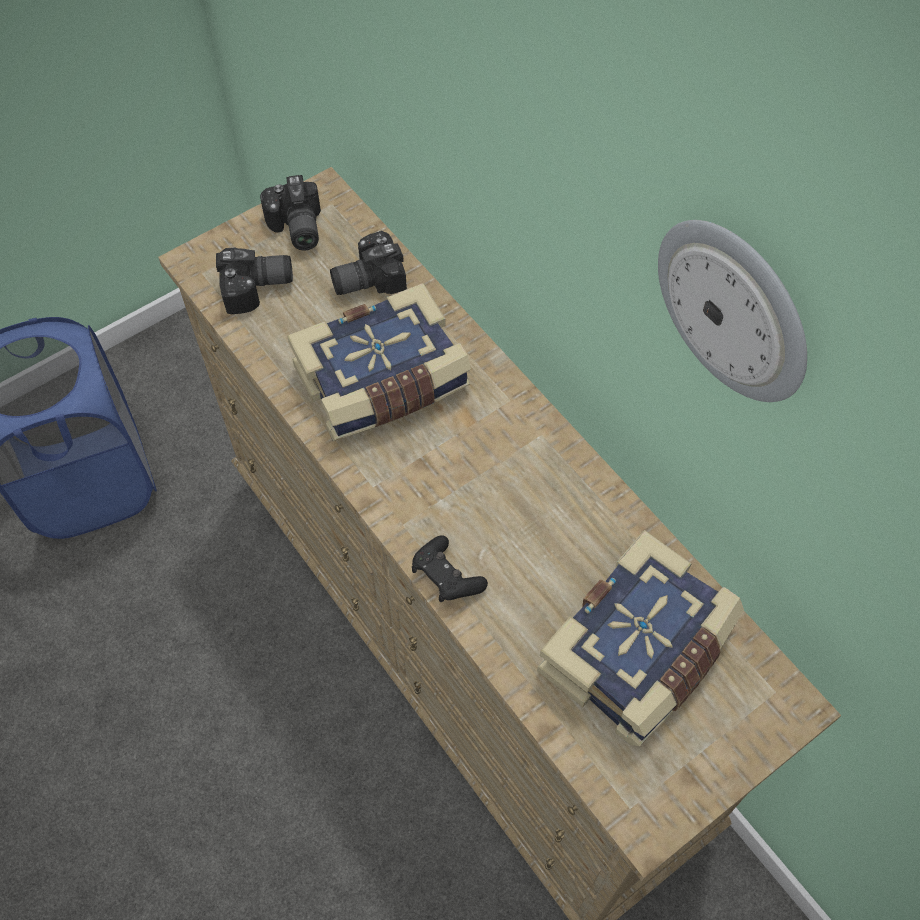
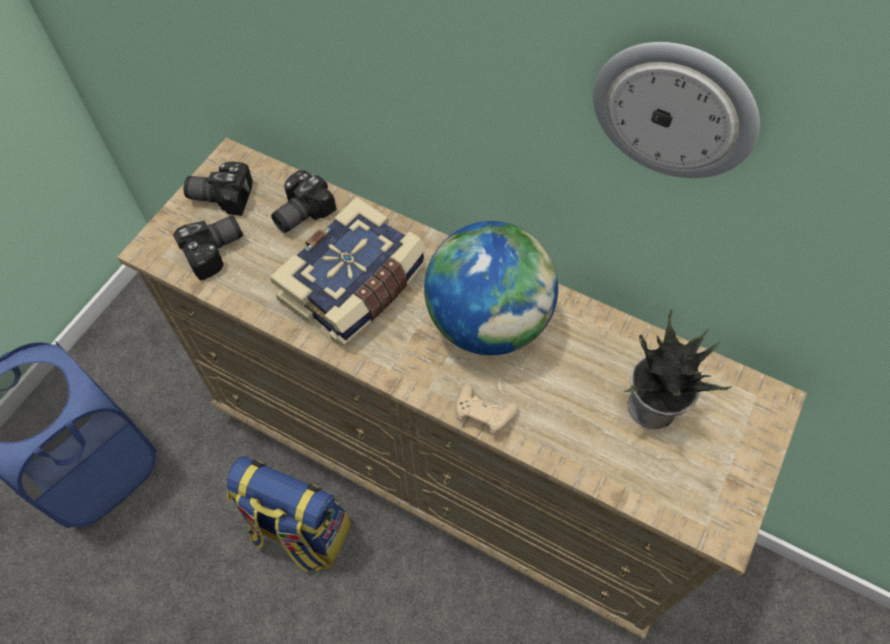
camera: 25 degrees left, 0 degrees up
(265, 643) = (299, 531): none -> backpack
(295, 229) = (222, 194): camera -> camera turned 135 degrees clockwise
(446, 577) = (483, 414): black game controller -> beige game controller
(507, 479) = (488, 322): none -> globe
(639, 652) = (651, 409): book -> potted plant

